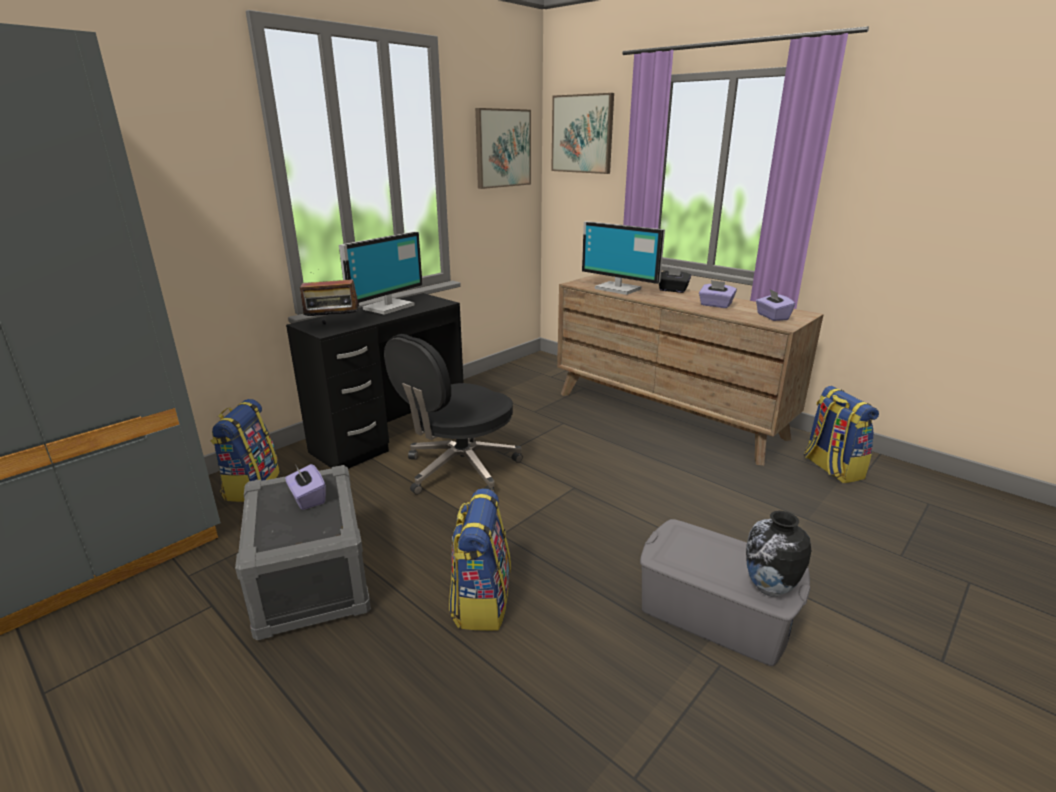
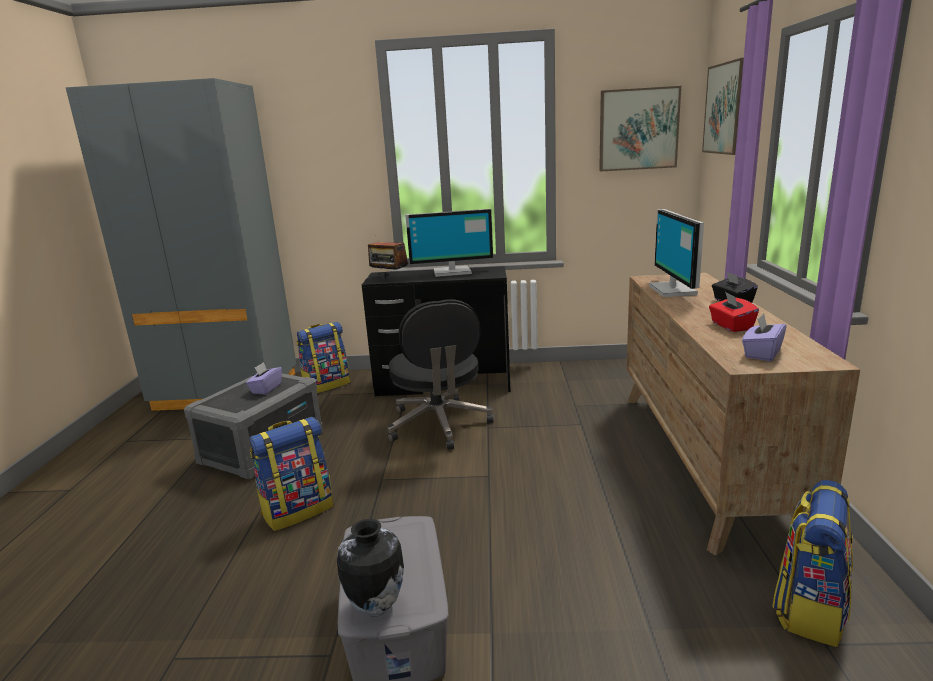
camera: 50 degrees right, 5 degrees down
(459, 470) = (439, 425): black office chair -> black office chair turned 105 degrees counterclockwise
(715, 305) = (731, 326): purple tissue box -> red tissue box

